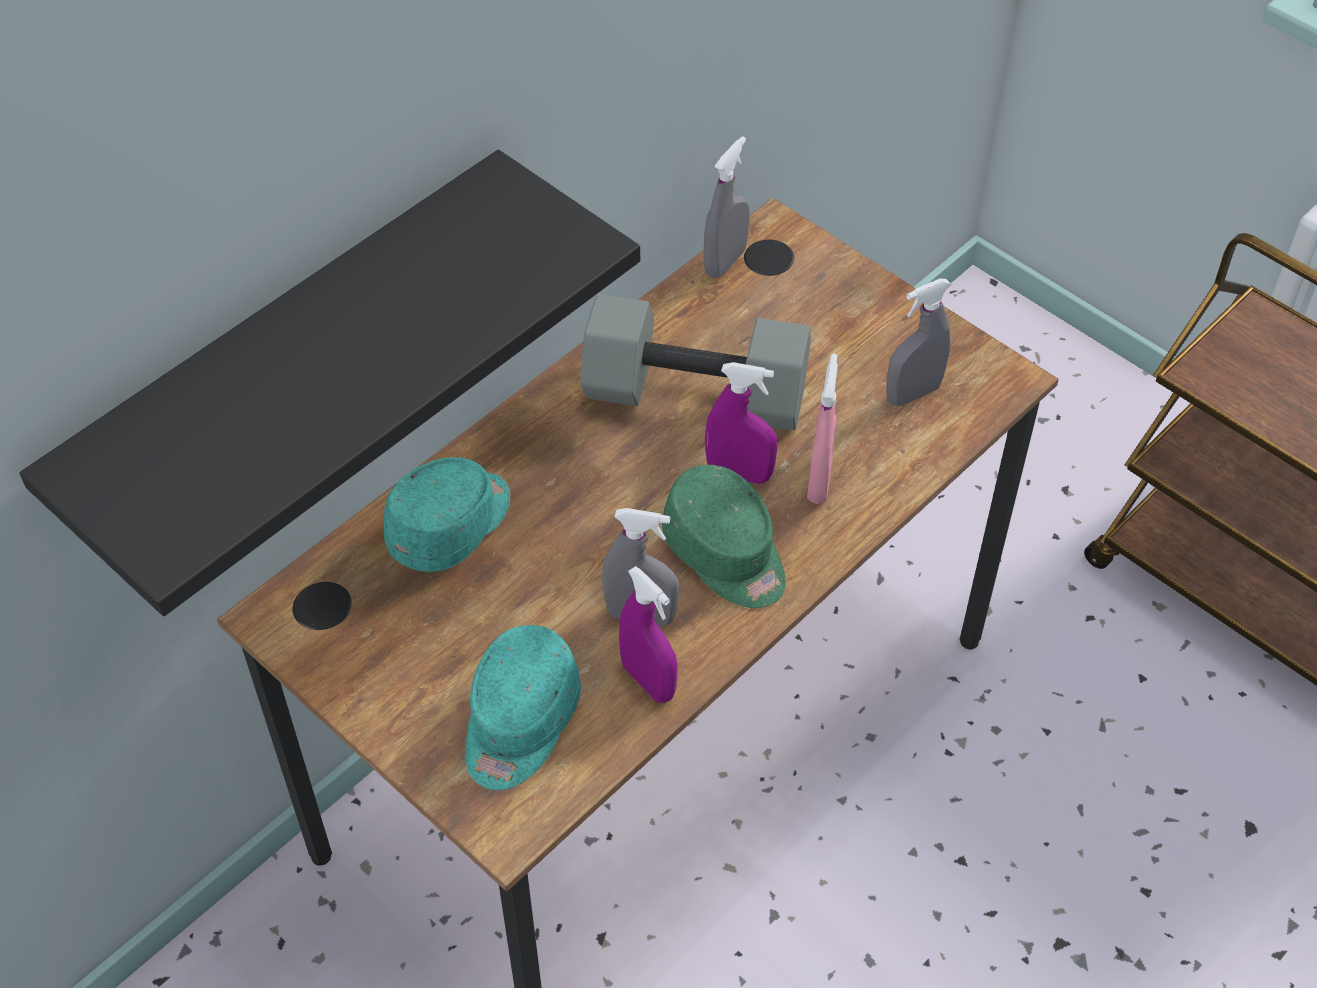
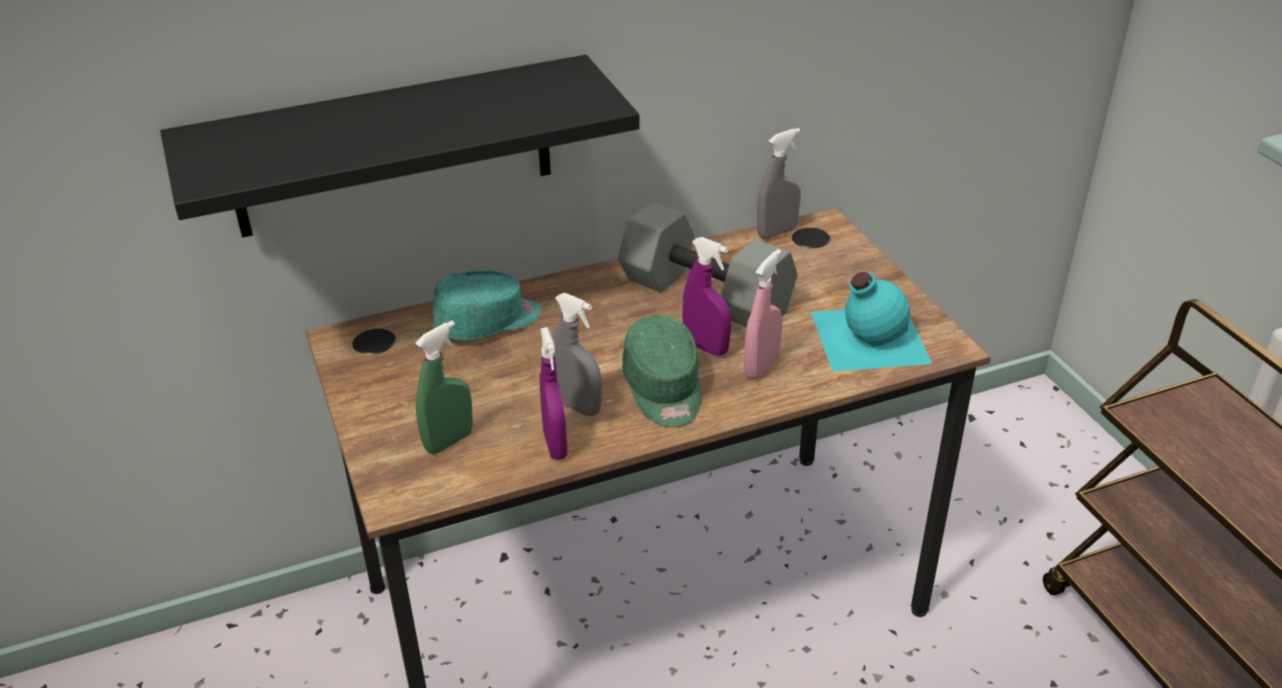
camera: 25 degrees right, 15 degrees down
(519, 723) = (449, 441): turquoise cap -> green spray bottle
(913, 393) = (867, 336): grey spray bottle -> turquoise bottle

